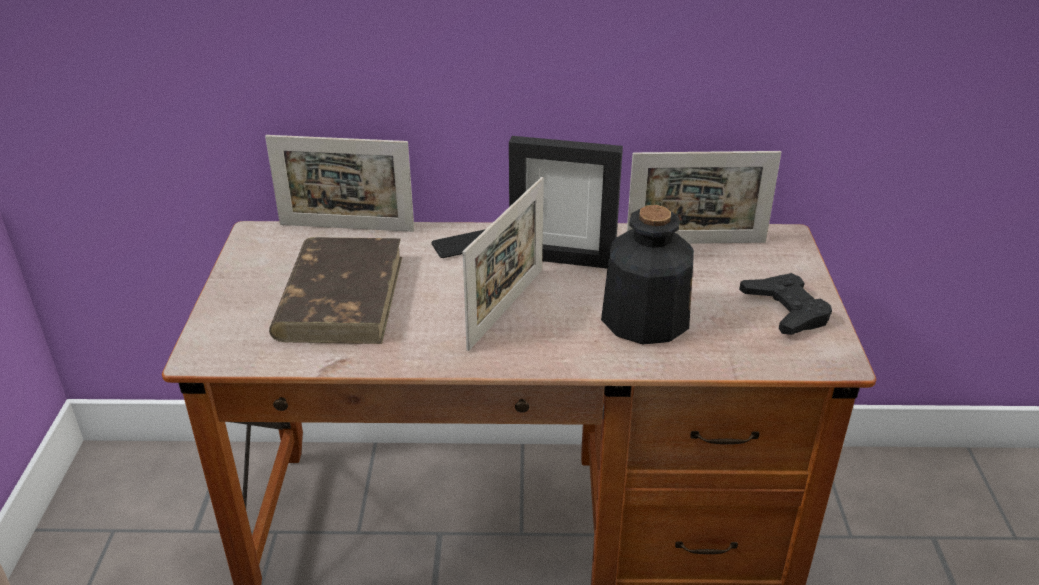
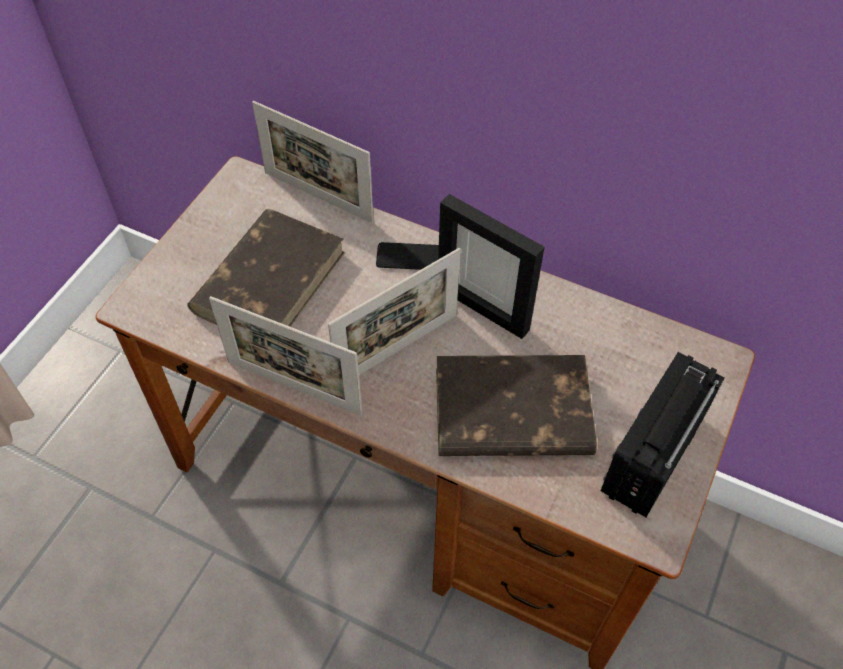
camera: 25 degrees right, 20 degrees up
(644, 319) = (510, 412): bottle -> brown book
(695, 243) = (623, 335): picture frame -> picture frame (294, 387)
(786, 310) = (651, 456): black game controller -> radio

